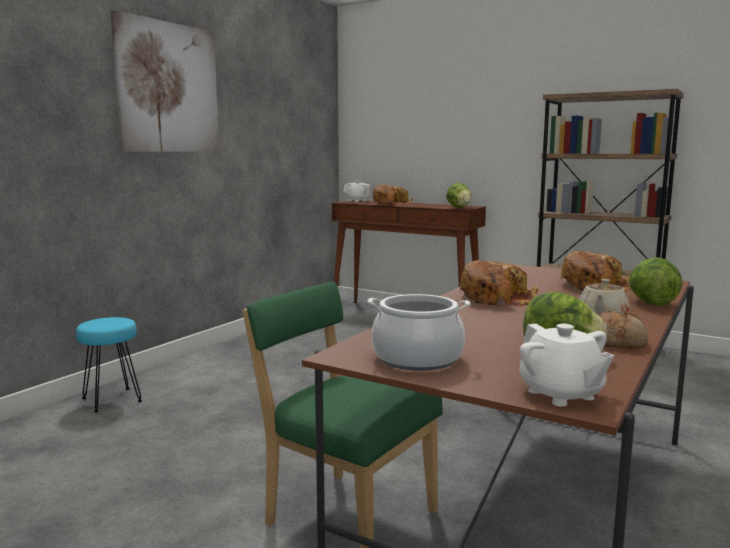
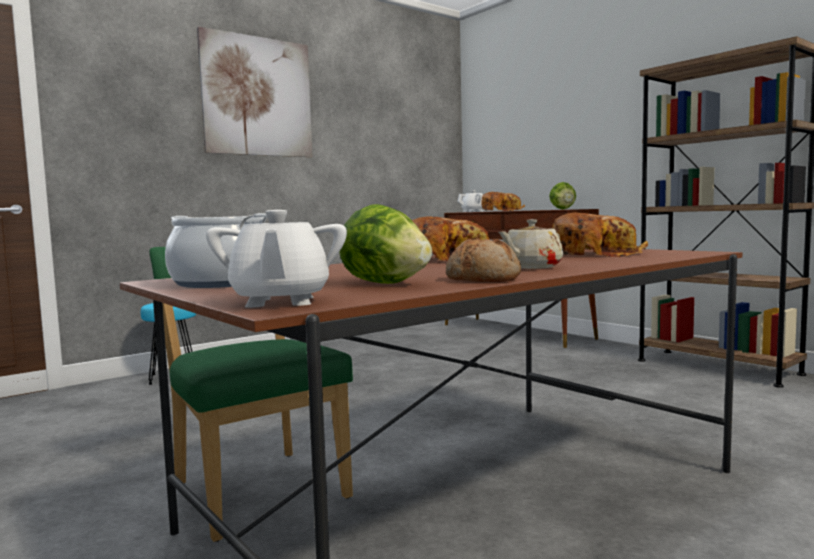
camera: 20 degrees right, 5 degrees down
(651, 303) = (629, 262): lettuce -> none

